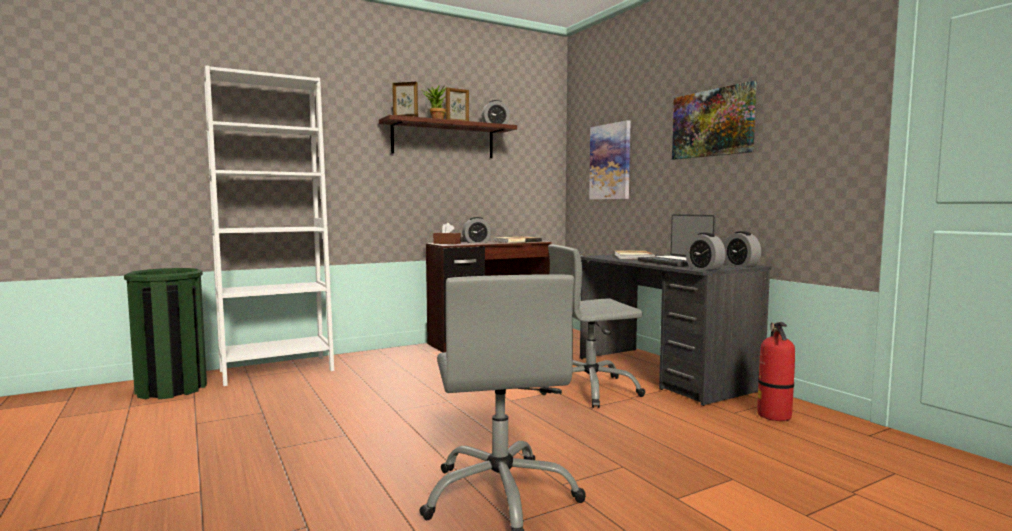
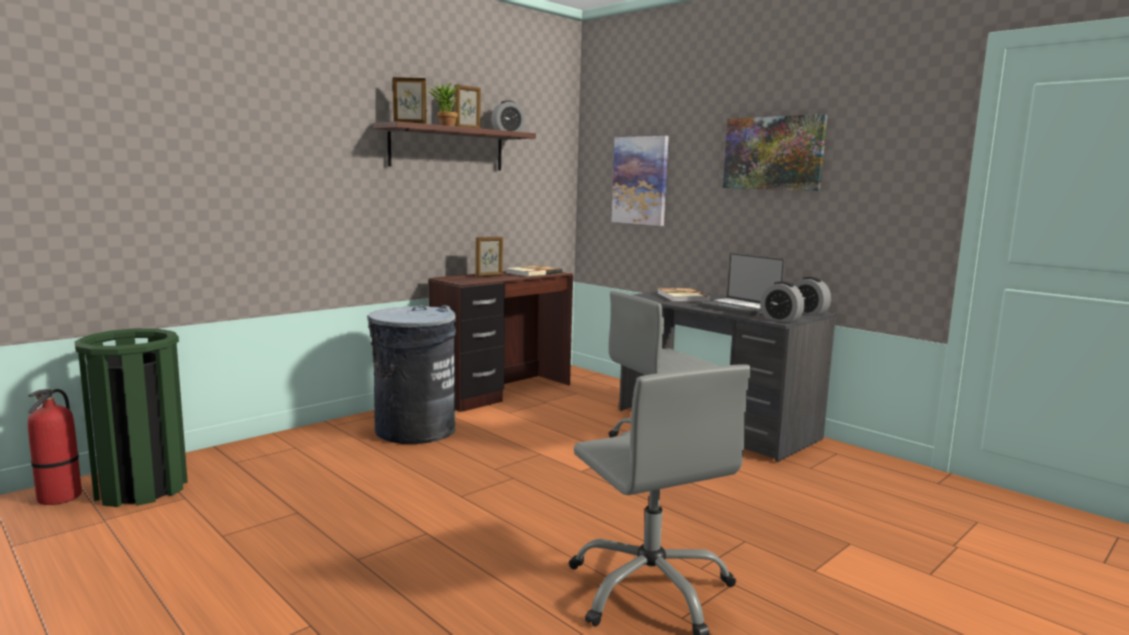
camera: 15 degrees left, 5 degrees up
(277, 370) = (265, 450): white bookcase -> none
(397, 363) = (414, 430): none -> grey trash can
(447, 243) = (457, 278): brown tissue box -> none
(476, 242) = (489, 276): alarm clock -> picture frame
(774, 416) = (848, 468): fire extinguisher -> fire extinguisher (60, 497)

